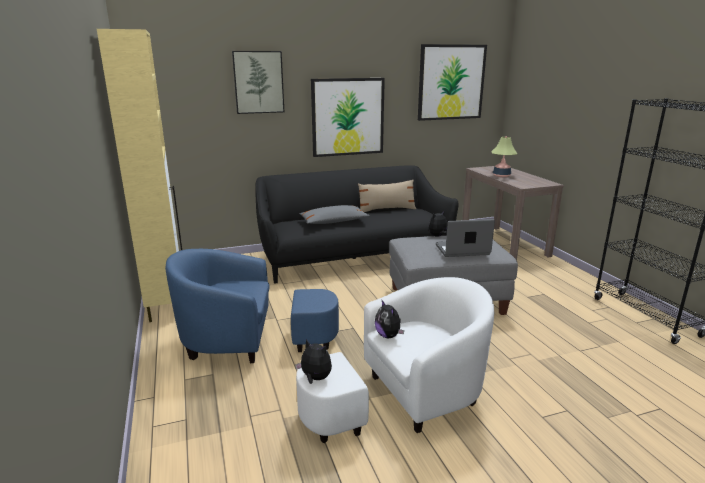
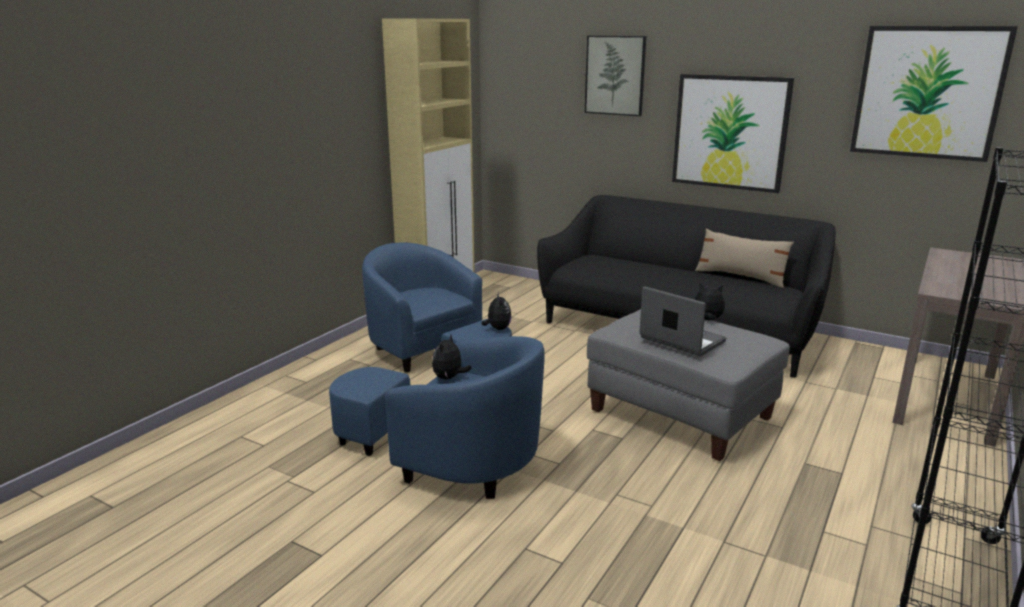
camera: 50 degrees right, 0 degrees up
(315, 379) = (350, 379): plush toy -> plush toy (497, 329)
(334, 221) = (640, 270): grey pillow -> none
(404, 399) = (447, 458): white armchair -> blue armchair
(501, 175) = (954, 270): table lamp -> none

